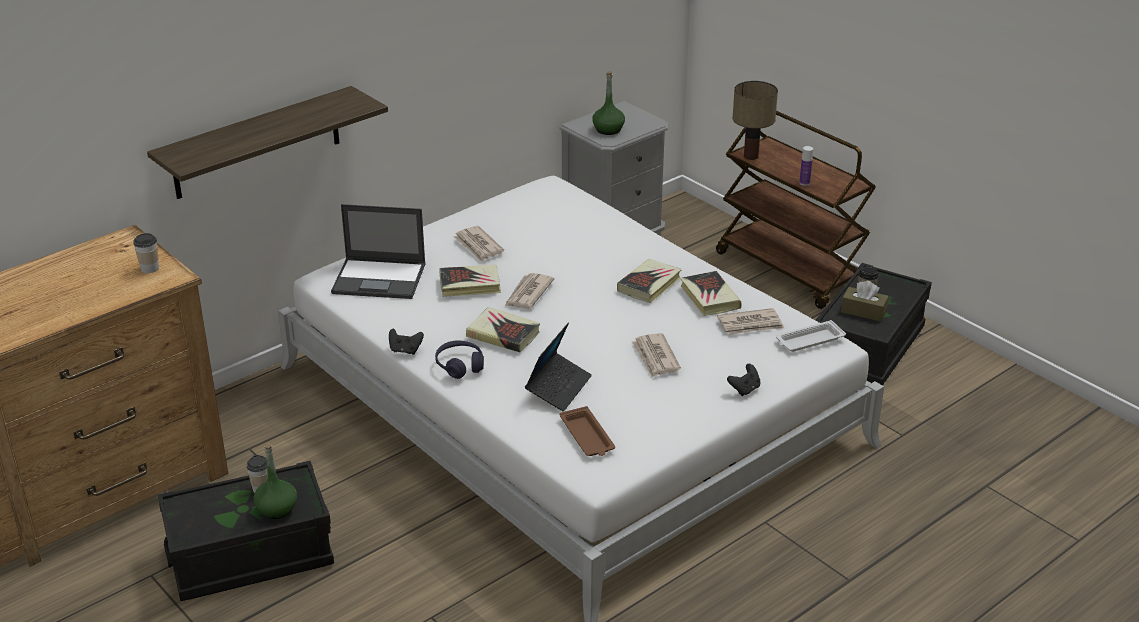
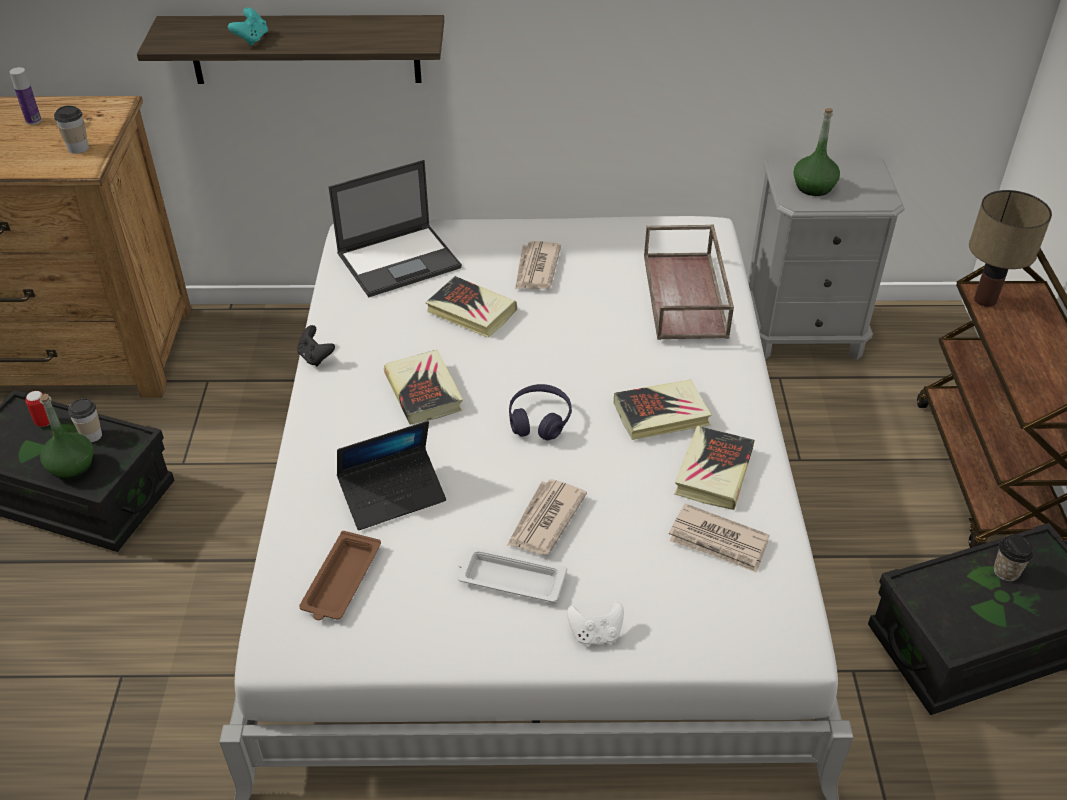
camera: 40 degrees right, 10 degrees up
(212, 500) = (44, 422): none -> can
(248, 140) = (252, 39): none -> turquoise game controller
(380, 279) = (400, 260): laptop -> laptop turned 75 degrees counterclockwise
(460, 366) = (338, 406): purple headphones -> purple headphones (539, 420)
(528, 294) = (512, 354): newspaper -> none
(588, 222) = (686, 296): none -> brown tray
(744, 389) = (595, 634): black game controller -> white game controller
(804, 183) = (1018, 372): bottle -> bottle (33, 121)
(808, 341) = (766, 612): white tray -> white tray (510, 579)
(863, 311) = (971, 598): brown tissue box -> none

